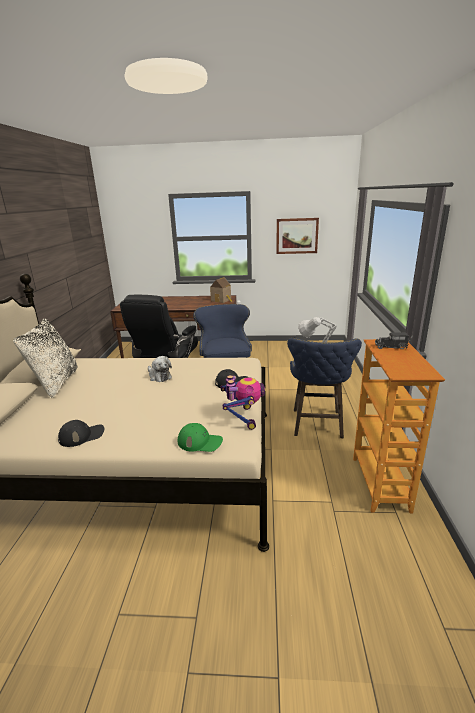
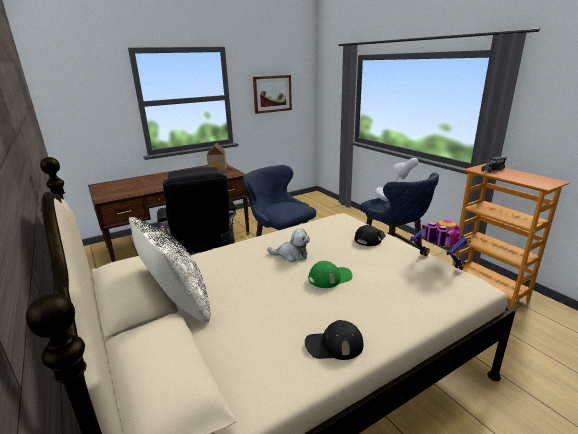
camera: 35 degrees left, 0 degrees up
(82, 435) = (334, 345): black cap -> black cap turned 120 degrees counterclockwise
(200, 442) = (452, 296): green cap -> green cap (330, 277)

